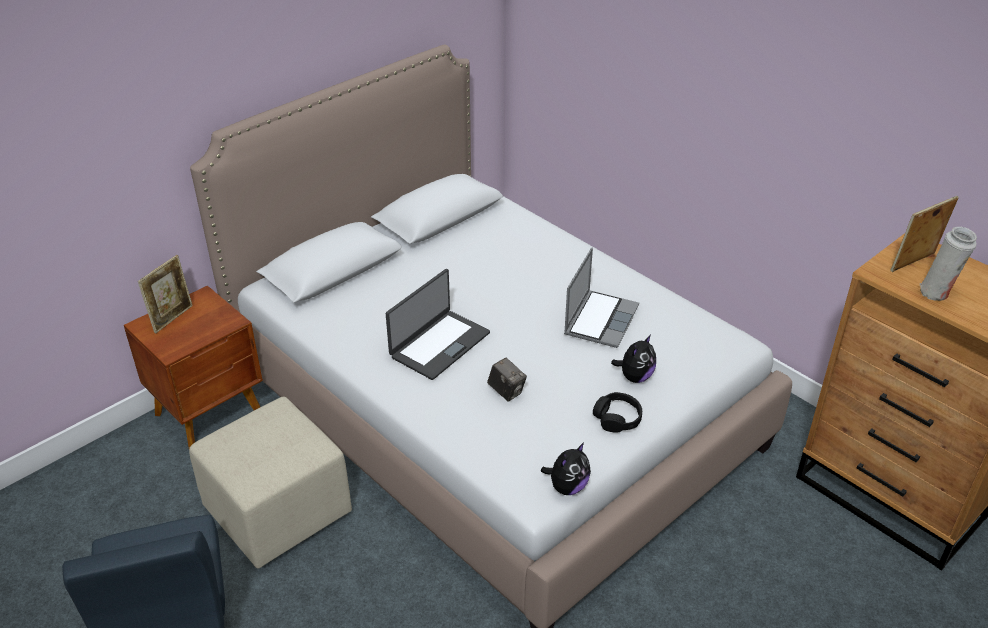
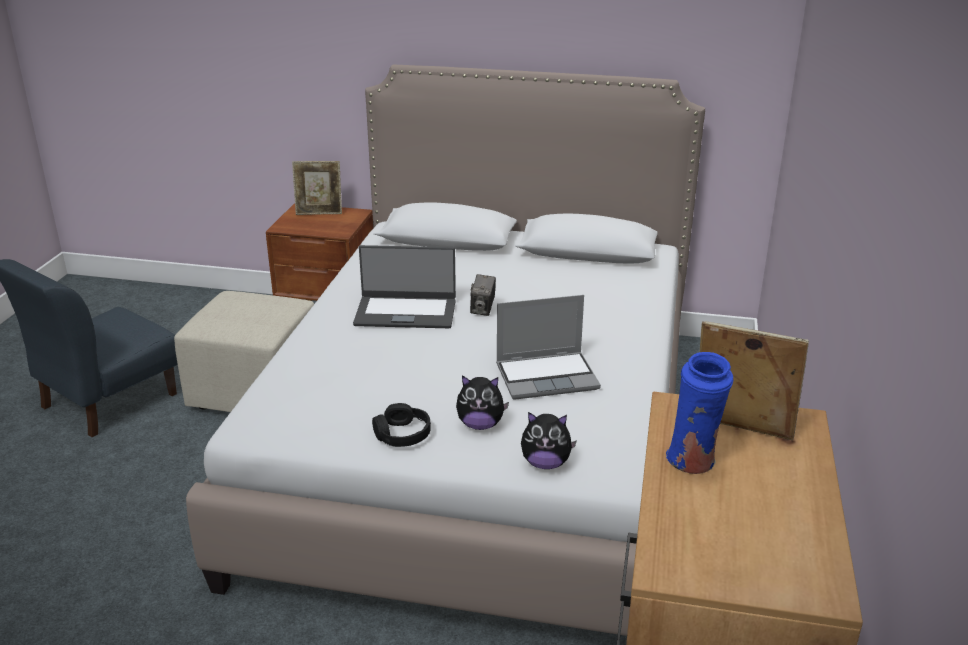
camera: 55 degrees right, 10 degrees down
(506, 391) = (374, 362): camera -> camera (483, 309)
(567, 487) = (276, 440): plush toy -> plush toy (545, 463)
(937, 293) = (693, 463): white vase -> blue vase

